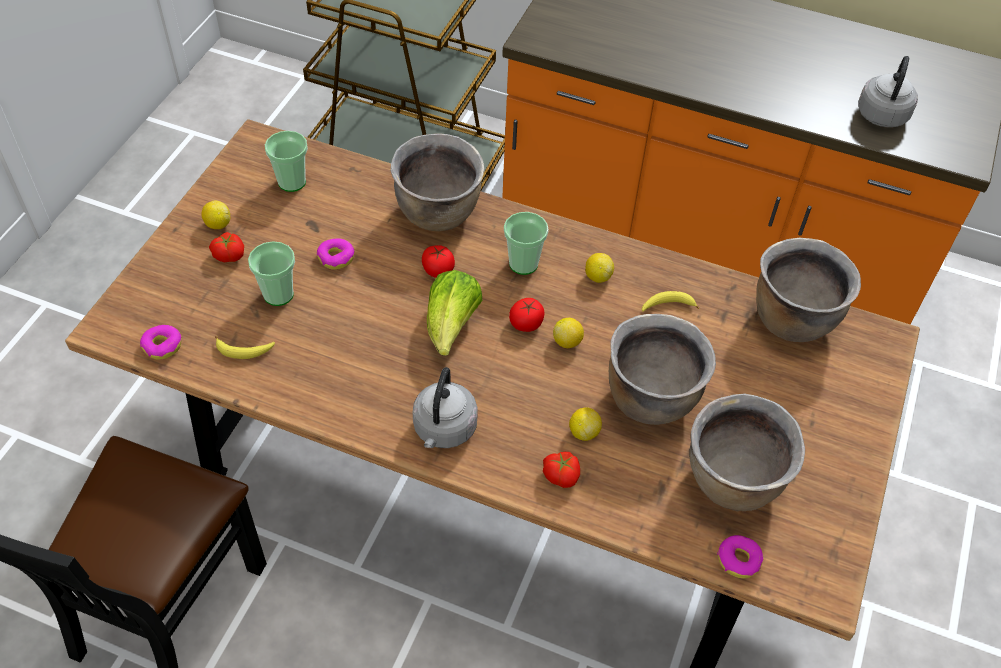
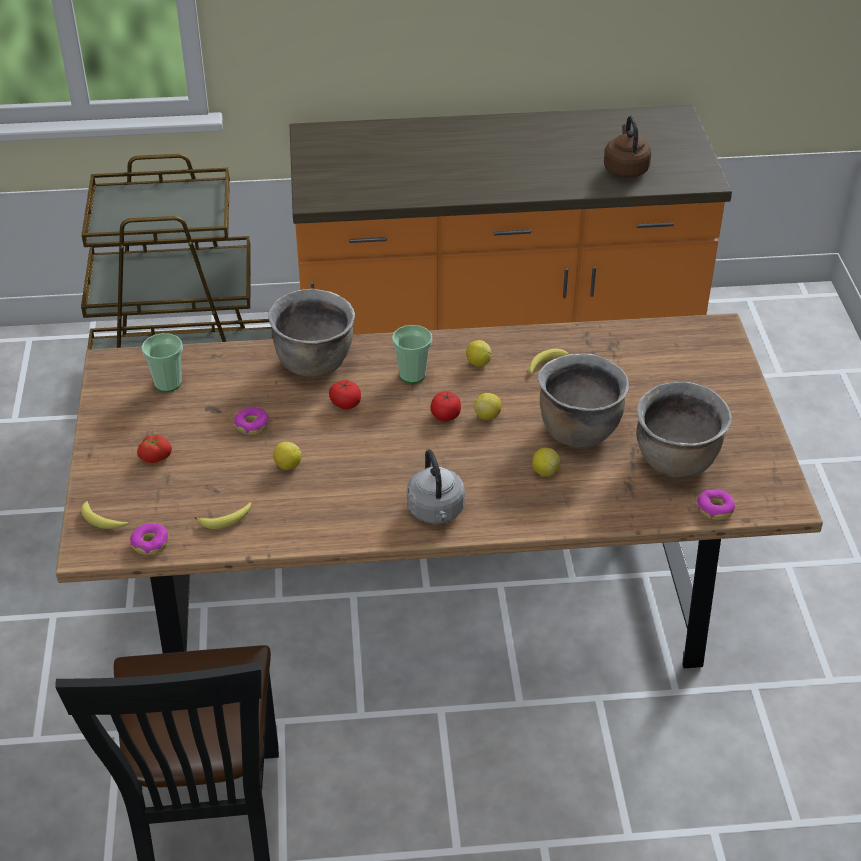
camera: 25 degrees left, 10 degrees down
(139, 303) = (102, 520): none -> banana
(218, 224) = (126, 437): lemon -> lemon (287, 465)
(278, 294) = (223, 469): cup -> none
(451, 327) = (387, 439): lettuce -> none
(561, 474) = (549, 506): tomato -> none
(792, 318) = (644, 339): brown cooking pot -> none
(882, 113) = (625, 169): grey kettle -> brown kettle

